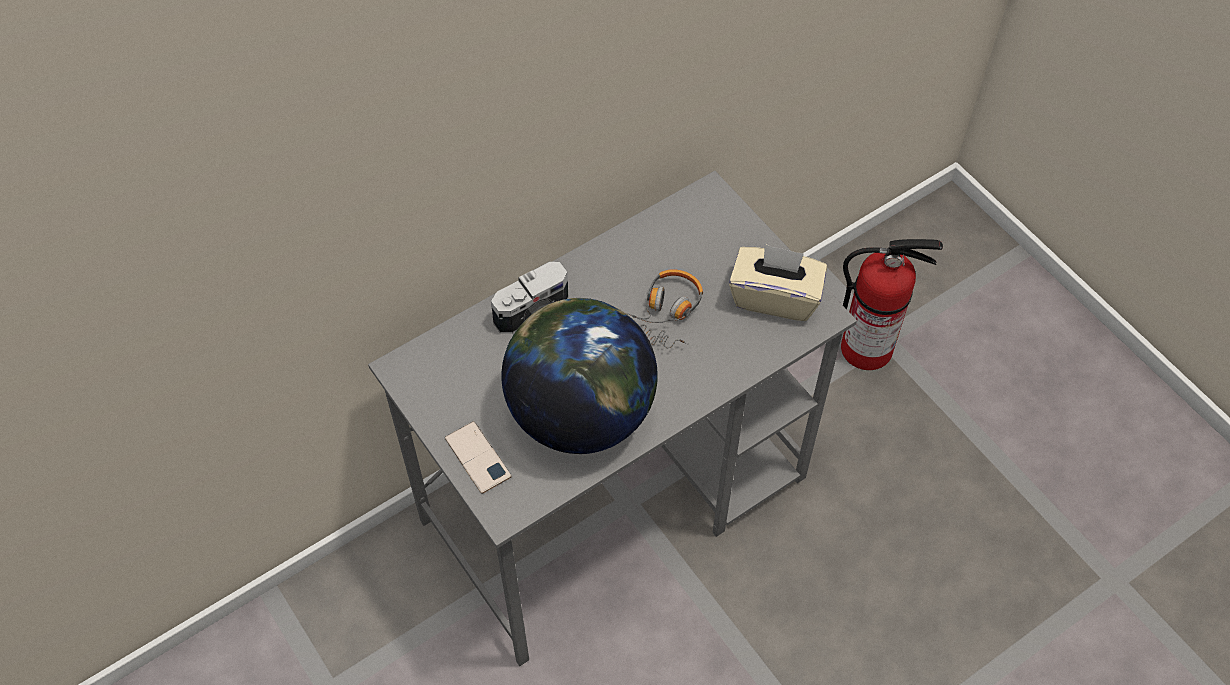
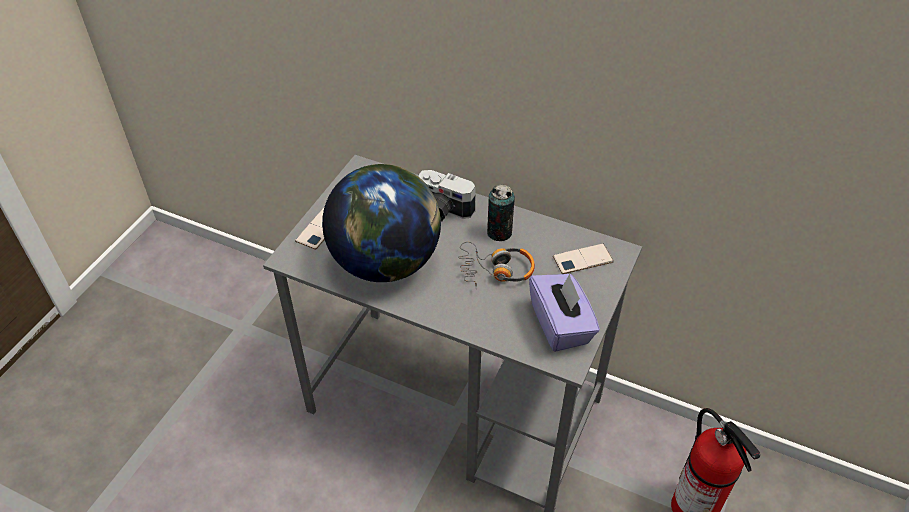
camera: 60 degrees right, 10 degrees down
(610, 282) = (499, 232): none -> can
(700, 229) = (583, 259): none -> phone
(775, 297) = (561, 325): beige tissue box -> purple tissue box

